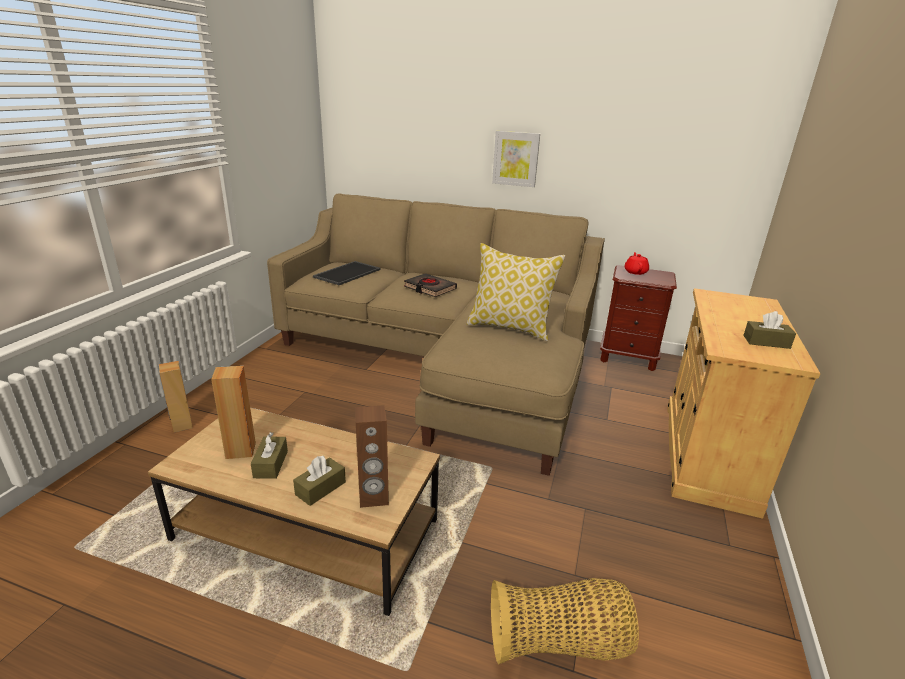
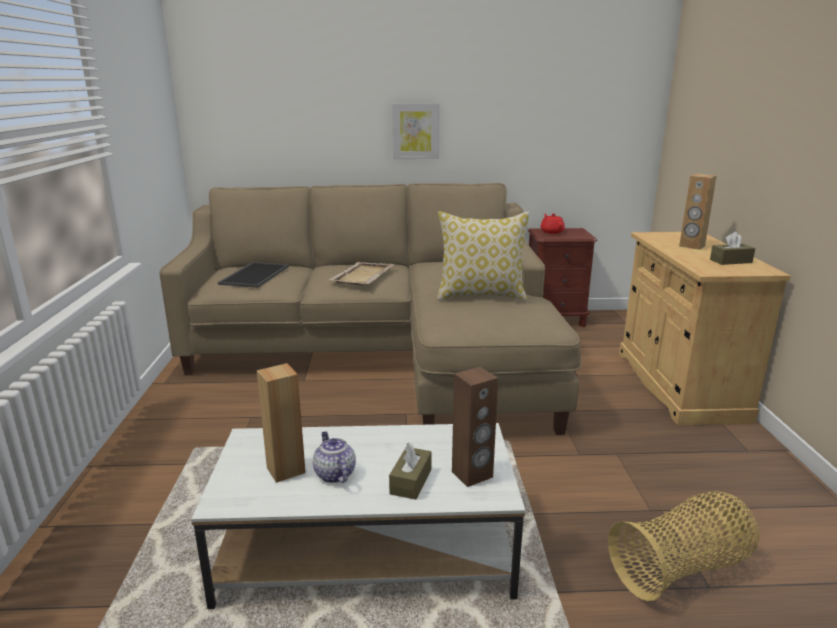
camera: 20 degrees left, 5 degrees down
(182, 425) = (120, 486): brown speaker -> brown speaker (691, 246)
(271, 464) = (334, 474): brown tissue box -> teapot
(307, 530) = (367, 549): brown coffee table -> white coffee table
(430, 288) = (362, 276): black book -> beige tray

